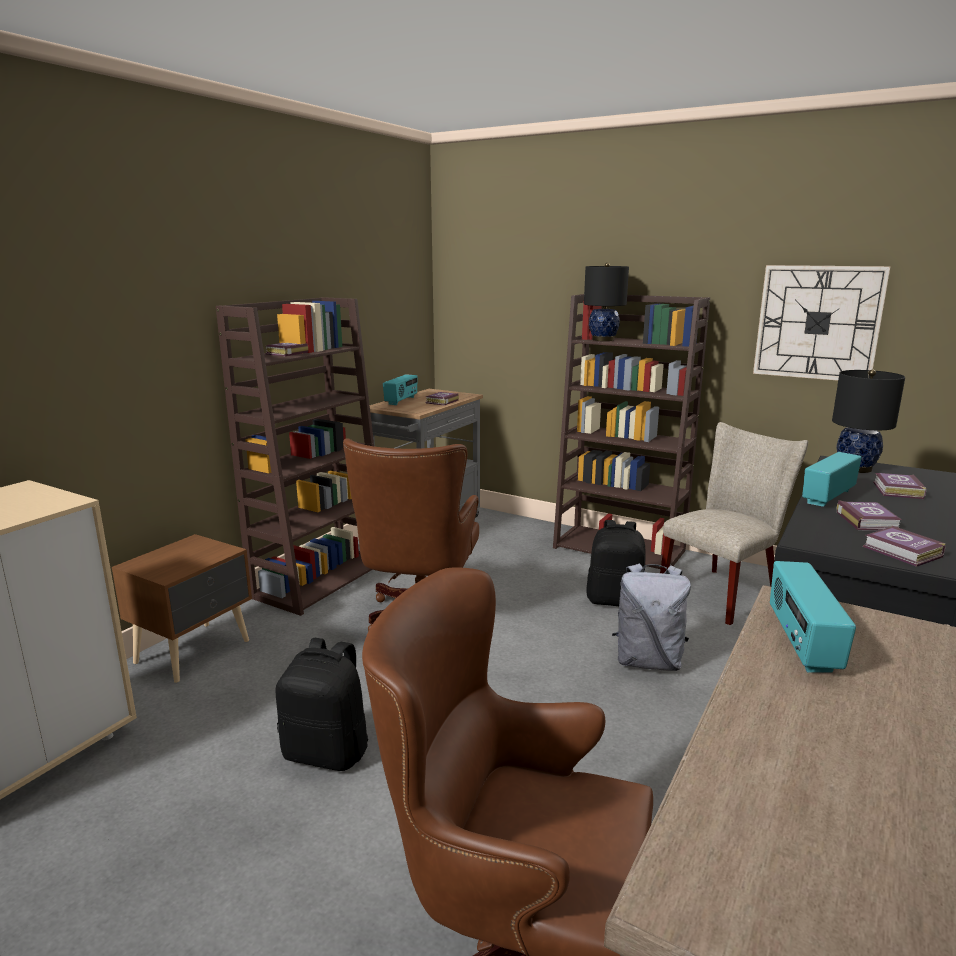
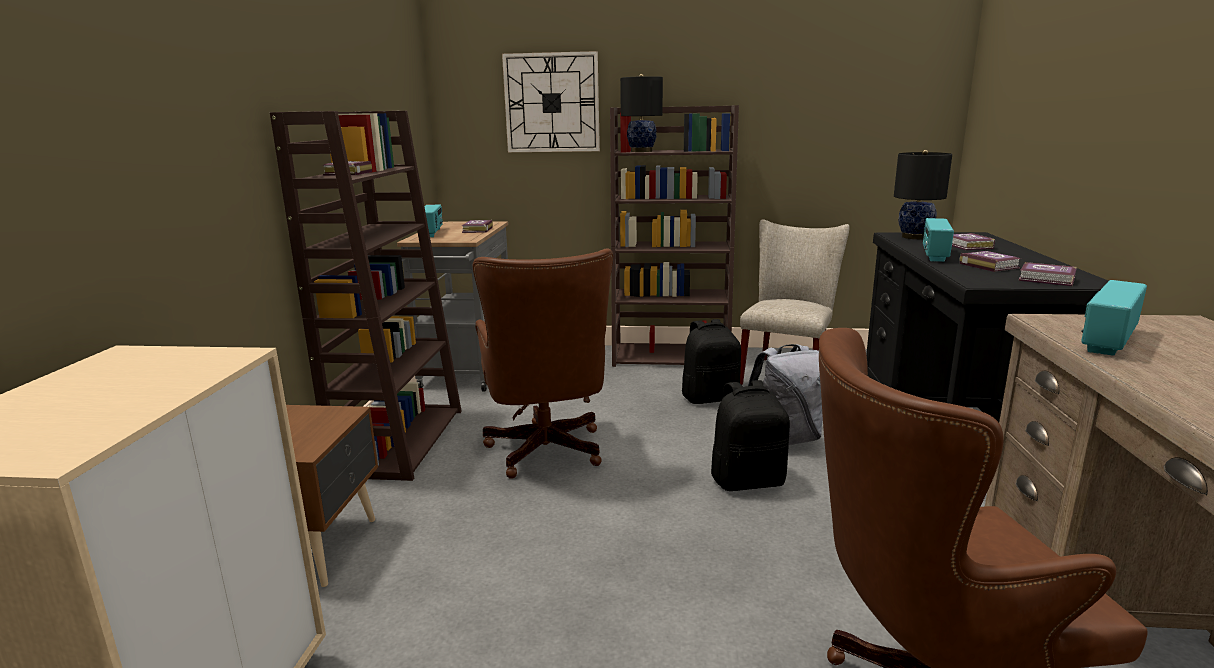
camera: 25 degrees left, 0 degrees up
(327, 752) = (579, 599): black backpack -> black backpack (748, 480)
(801, 642) = (1106, 341): radio -> radio turned 60 degrees clockwise
(818, 323) = (829, 123): wall clock -> wall clock (552, 103)

